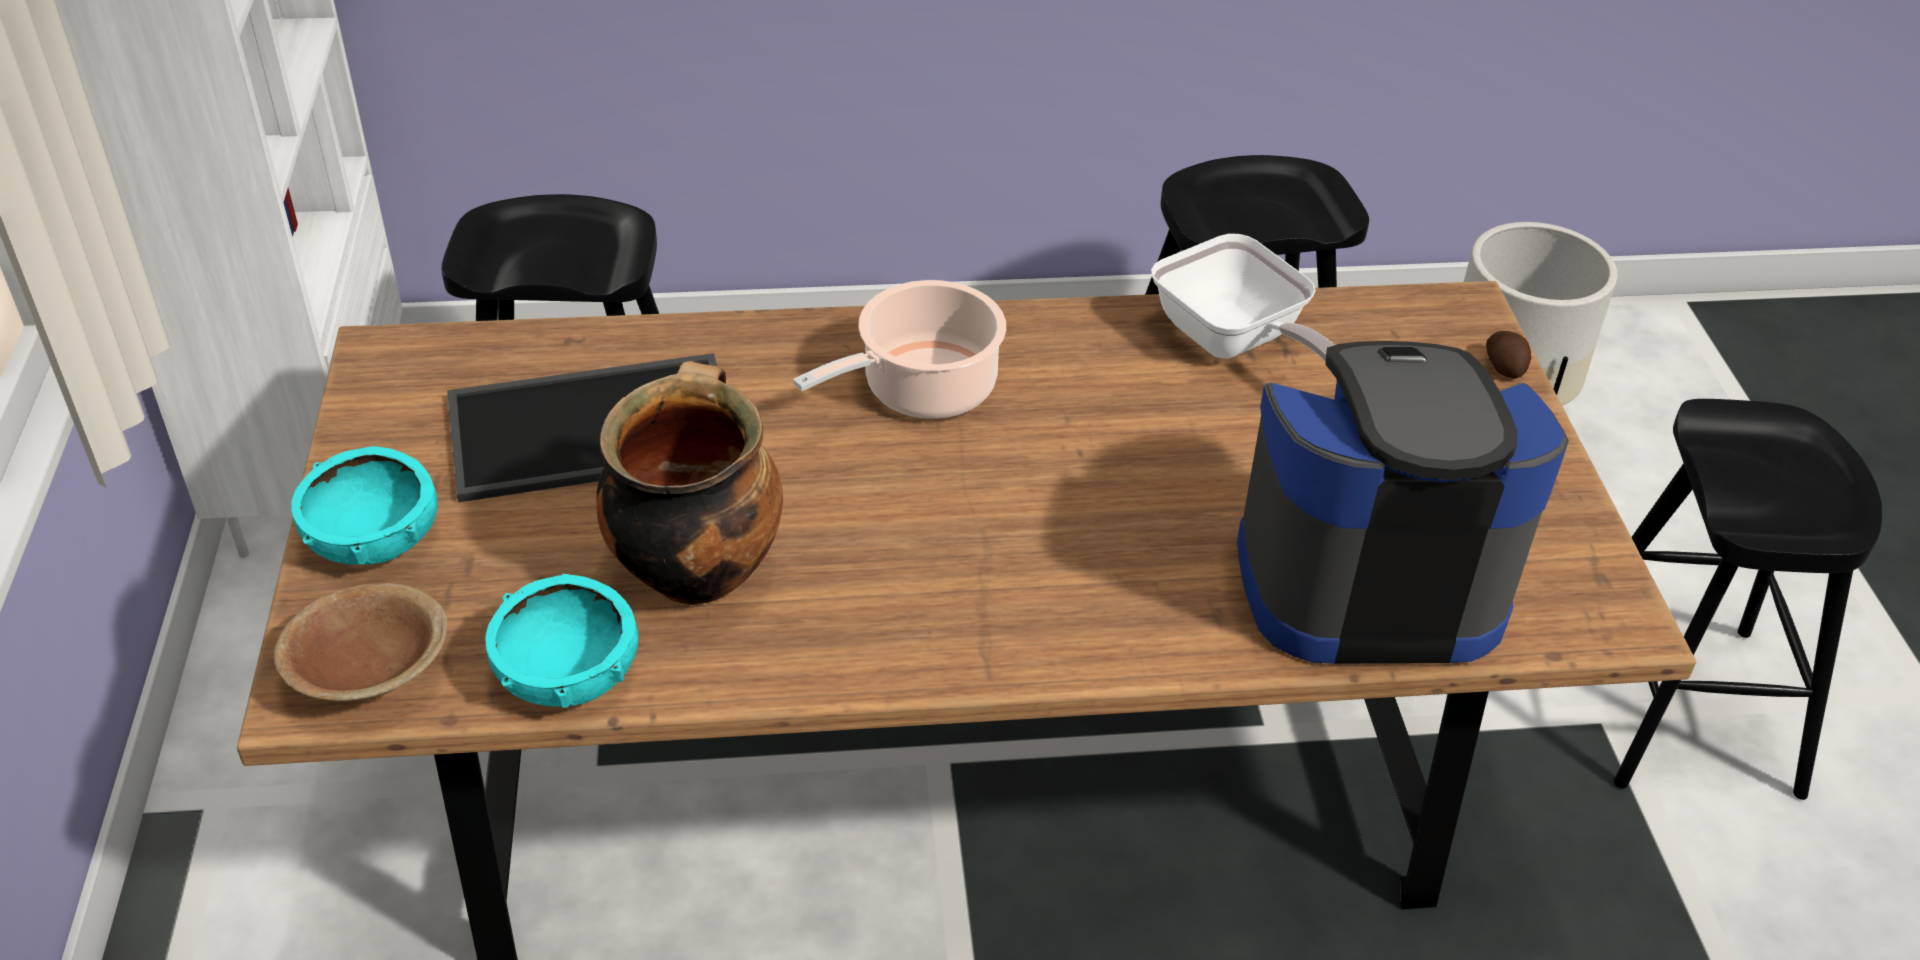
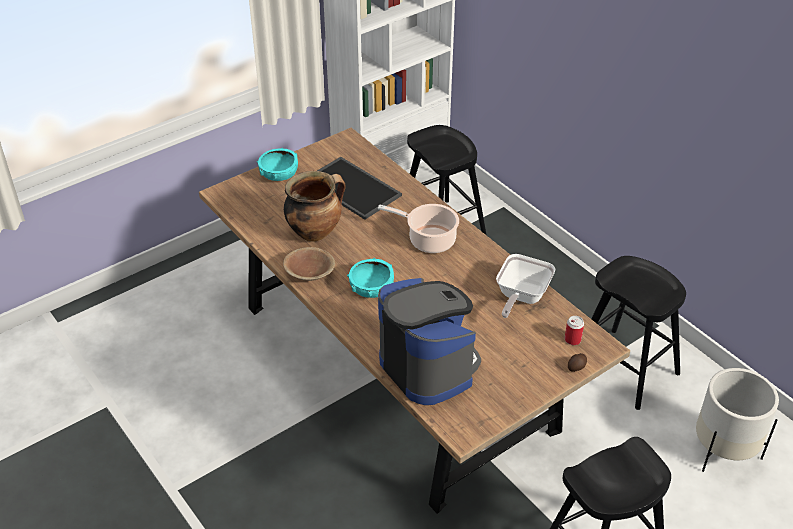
camera: 60 degrees right, 0 degrees up
(370, 672) = (236, 198): brown bowl -> brown bowl (310, 274)
(567, 673) = (261, 228): turquoise bowl -> turquoise bowl (372, 288)
(1419, 335) = (572, 339): none -> can

